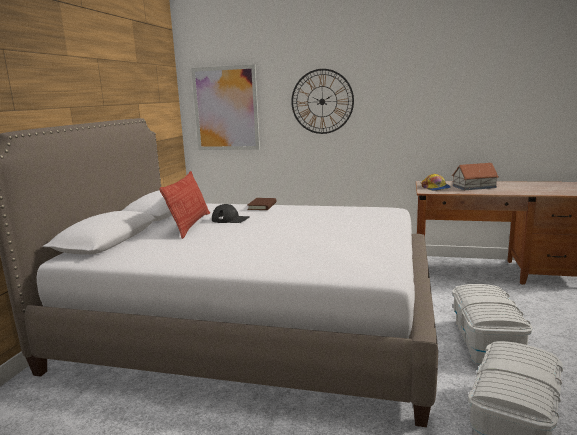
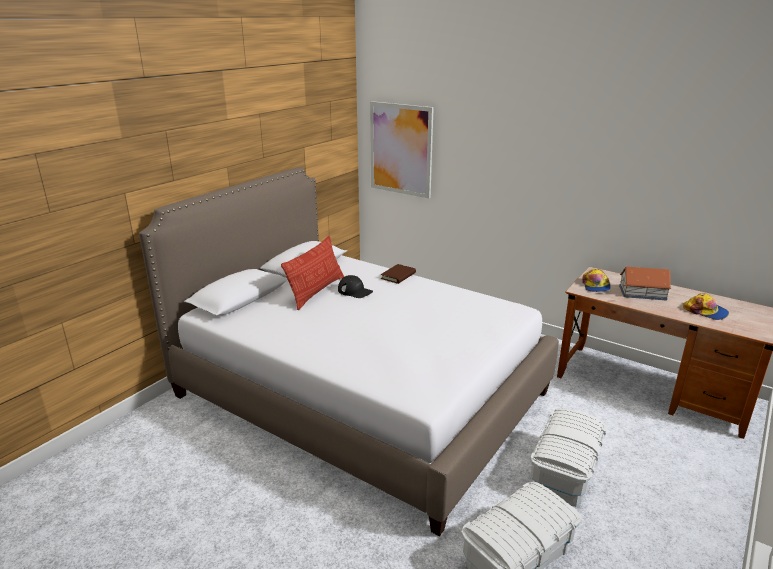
camera: 20 degrees right, 10 degrees up
(322, 101) = (498, 159): wall clock -> none
(531, 189) = (706, 311): none -> cap

